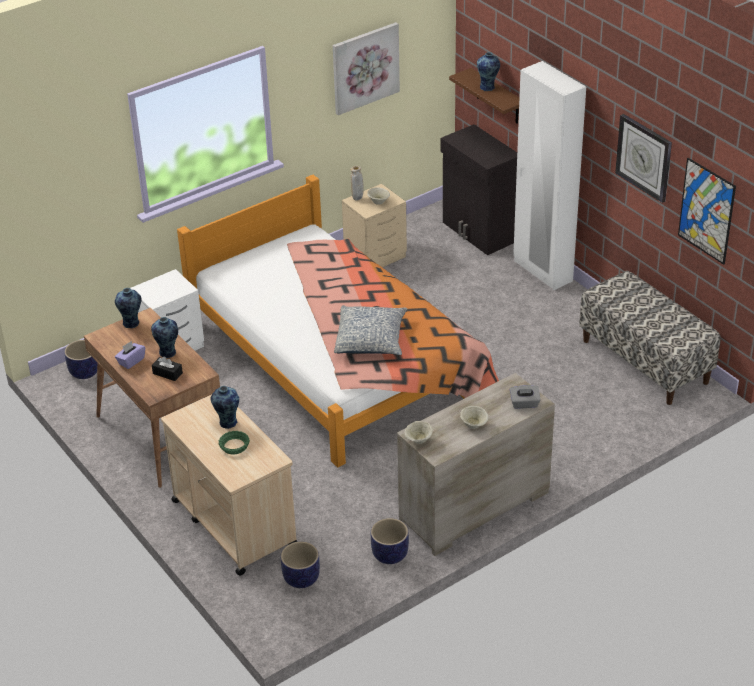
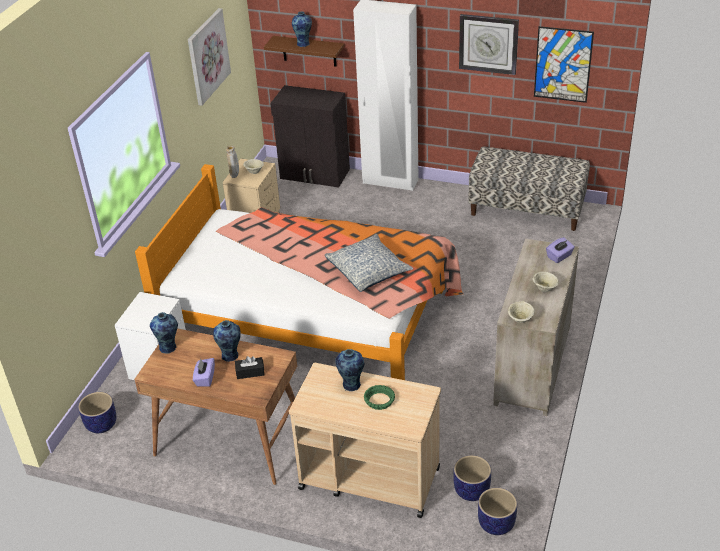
camera: 35 degrees left, 0 degrees up
(389, 555) = (515, 434): planter -> planter (496, 524)
(524, 404) = (559, 256): grey tissue box -> purple tissue box

